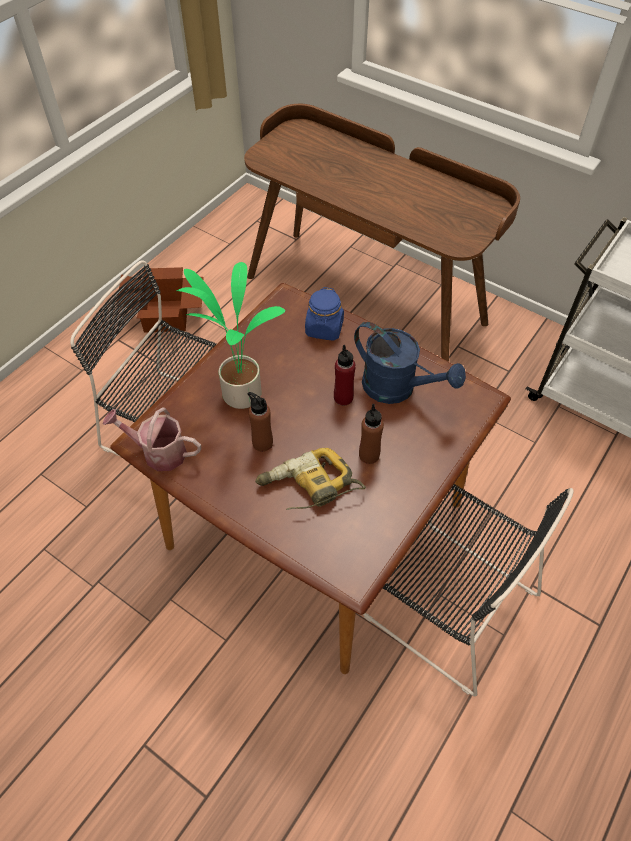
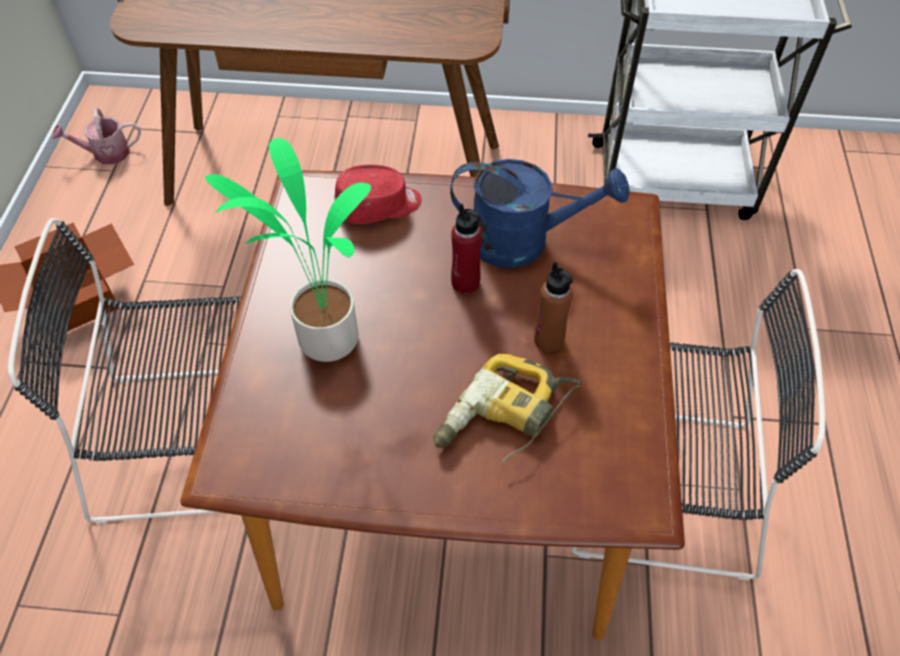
camera: 30 degrees left, 0 degrees up
(158, 452) = (263, 474): watering can -> watering can (106, 153)
(262, 443) = (402, 390): brown bottle -> none
(324, 328) = (379, 206): blue jar -> red cap

